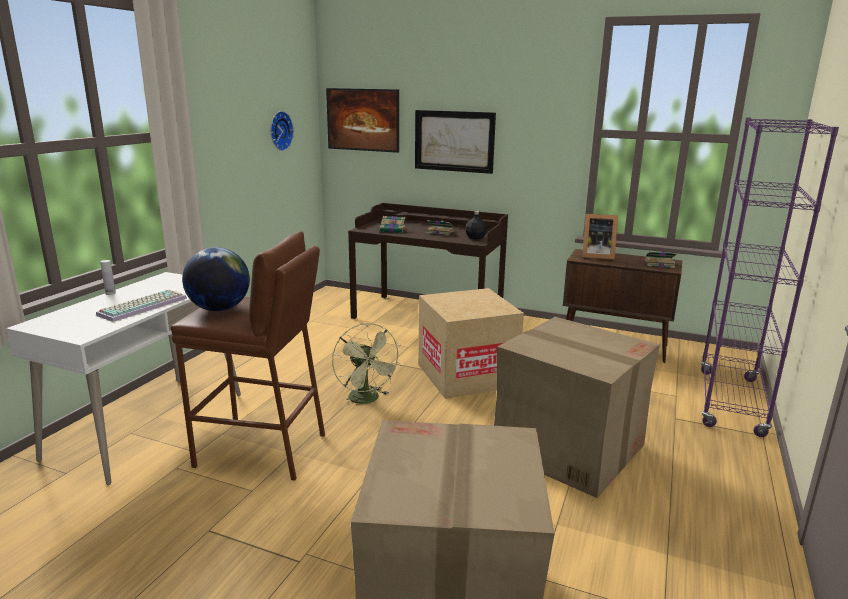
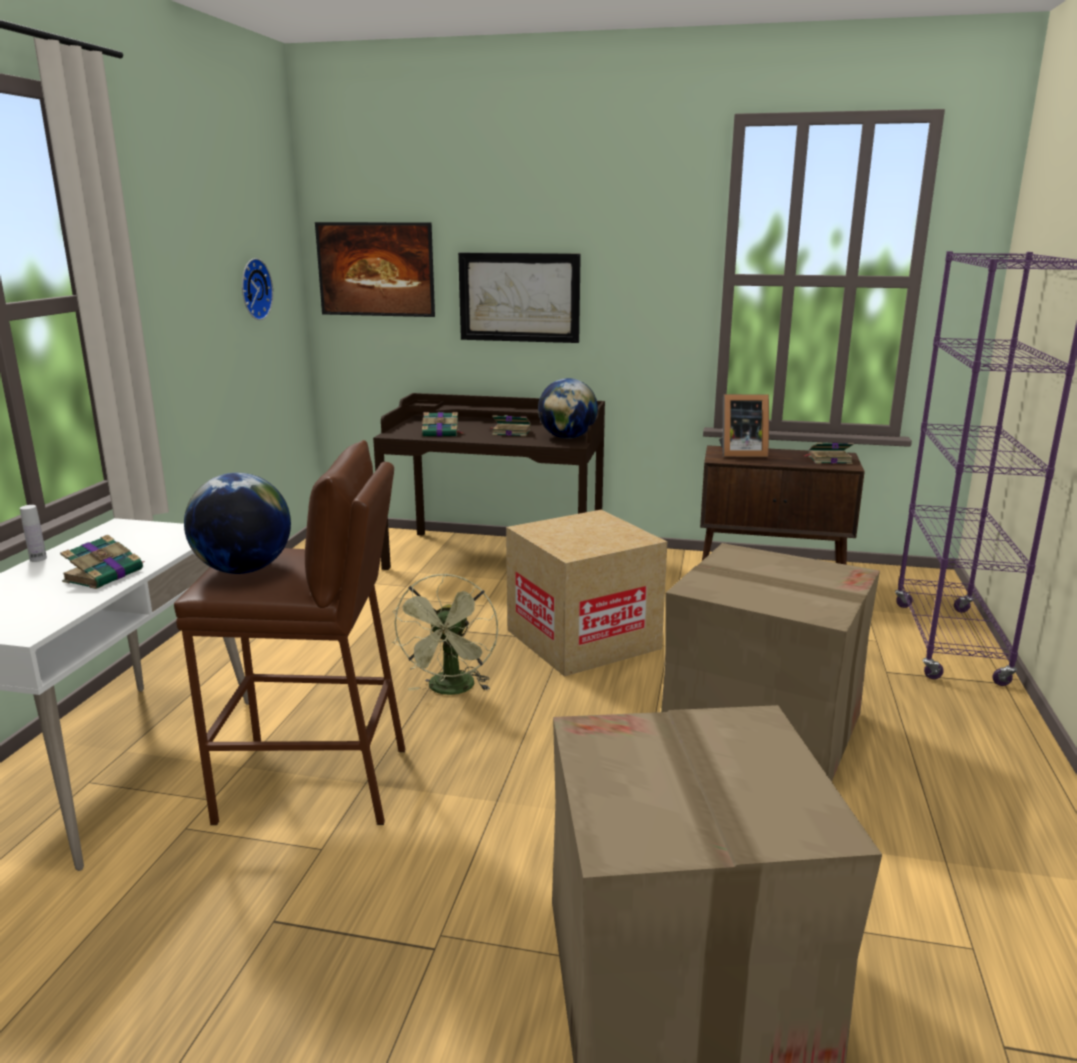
camera: 10 degrees left, 0 degrees up
(143, 306) = (105, 575): keyboard -> book
(367, 400) = (451, 690): green fan -> green fan turned 45 degrees clockwise
(475, 238) = (567, 437): black bottle -> globe

